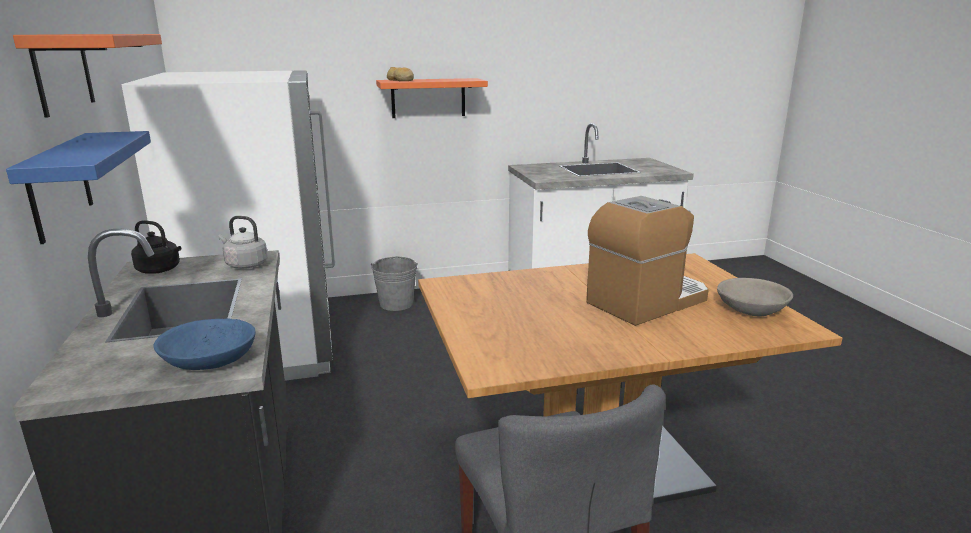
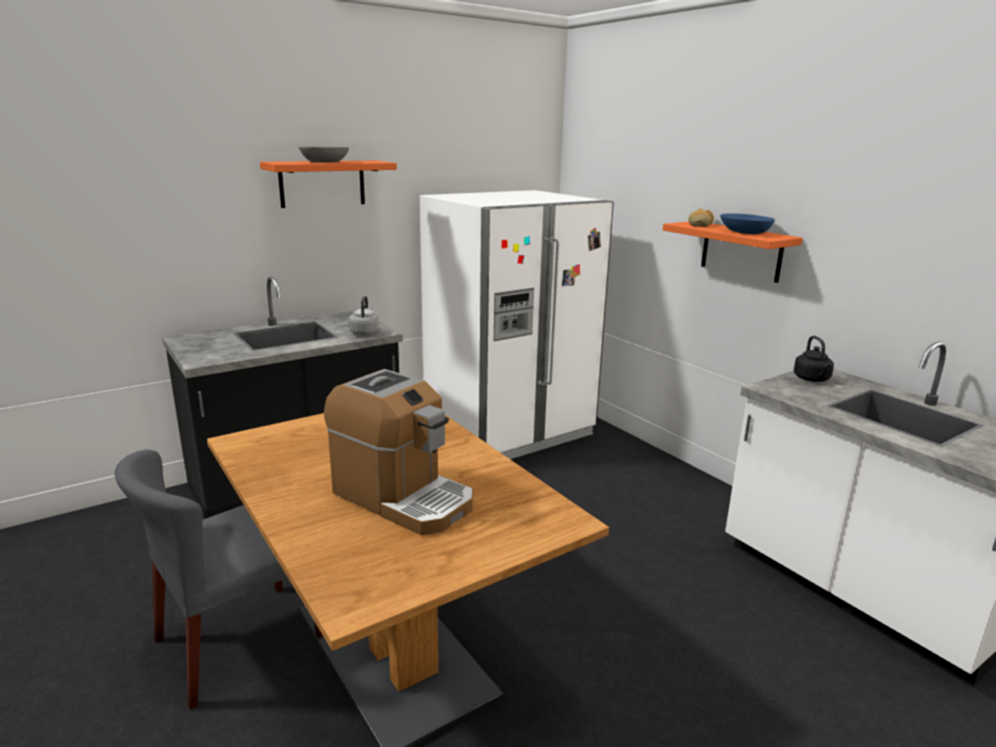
camera: 70 degrees right, 0 degrees up
(59, 185) = (282, 247): blue shelf -> none
(160, 270) = (346, 318): black kettle -> black kettle (812, 379)
(209, 361) = (206, 356): blue bowl -> blue bowl (744, 232)
(396, 304) = (643, 464): grey bucket -> none
(751, 309) = (405, 568): grey bowl -> grey bowl (324, 162)

